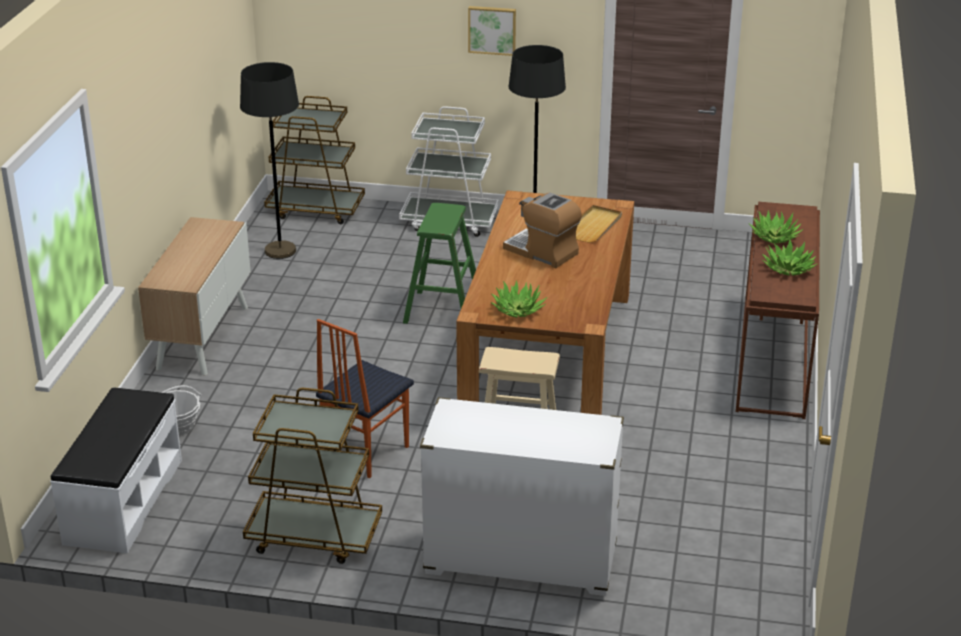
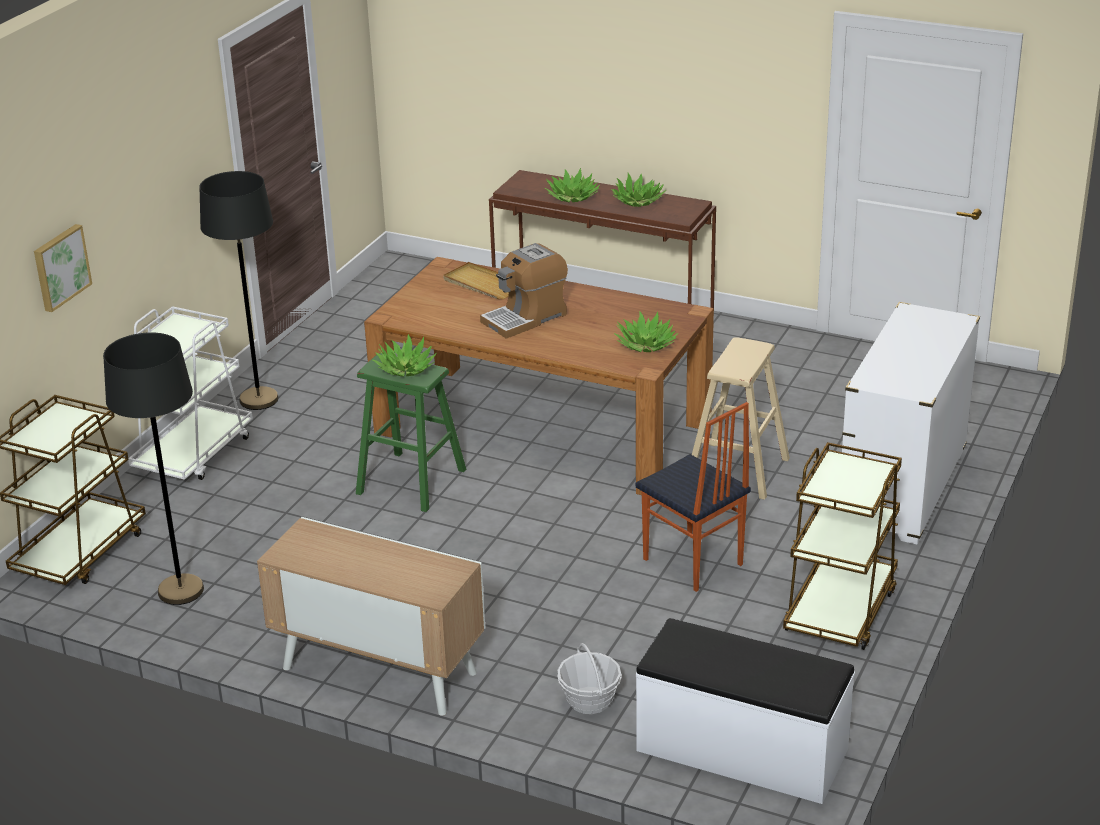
camera: 75 degrees left, 0 degrees up
(443, 219) = (406, 368): none -> potted plant
(492, 30) = (151, 194): picture -> picture (60, 267)

